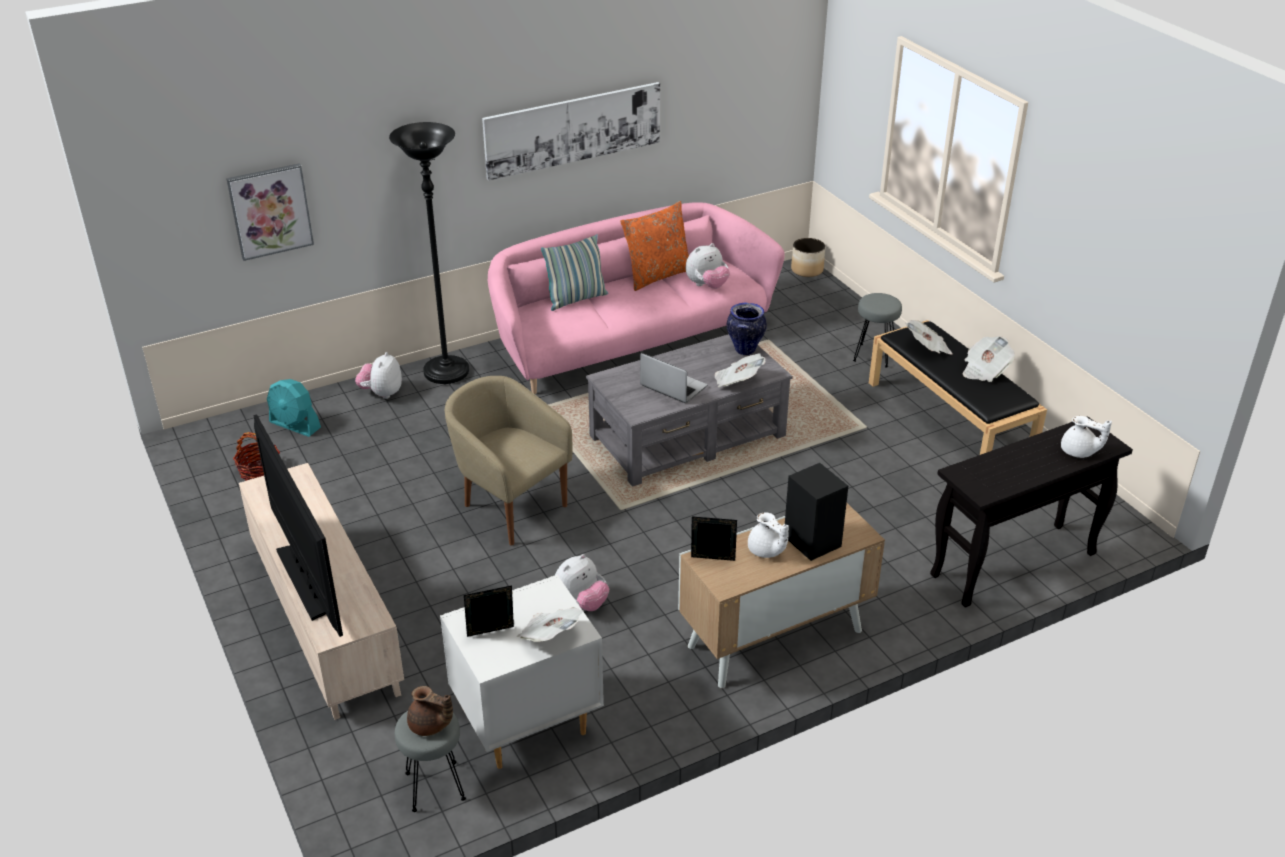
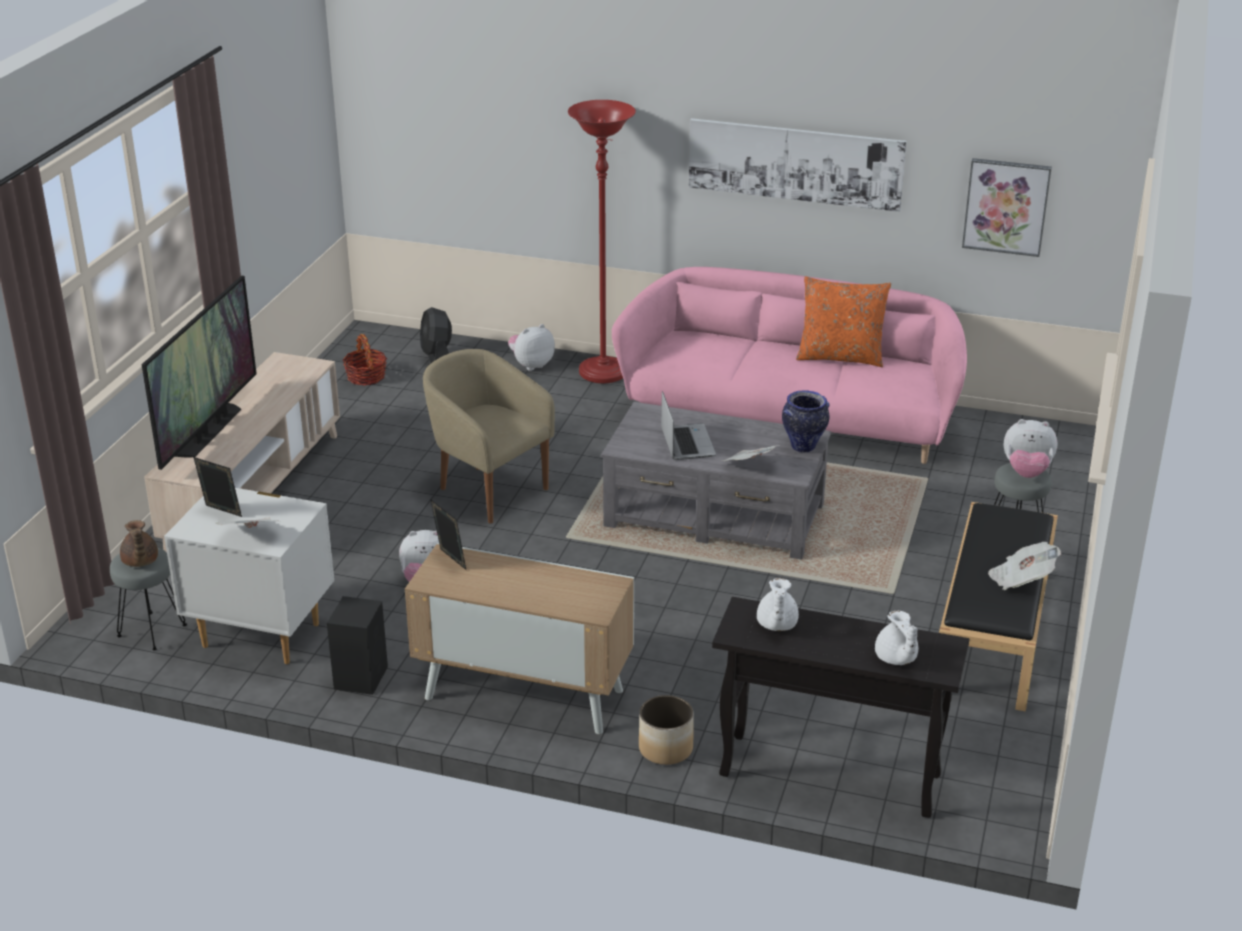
camera: 45 degrees right, 5 degrees down
(270, 211) = (470, 144): picture -> picture (1006, 206)
(295, 425) = (437, 358): turquoise fan -> black fan
(446, 372) = (603, 373): black floor lamp -> red floor lamp
(510, 508) = (488, 491): beige armchair -> beige armchair turned 45 degrees counterclockwise
(576, 299) = (734, 344): pillow -> none
(707, 286) = (873, 385): plush toy -> plush toy (1026, 472)
(766, 551) = (501, 578): white teapot -> white teapot (776, 624)
(807, 270) = (1079, 440): planter -> planter (665, 749)
(811, 540) = (548, 591): black speaker -> black speaker (361, 677)
(927, 349) = (996, 534): newspaper -> none

